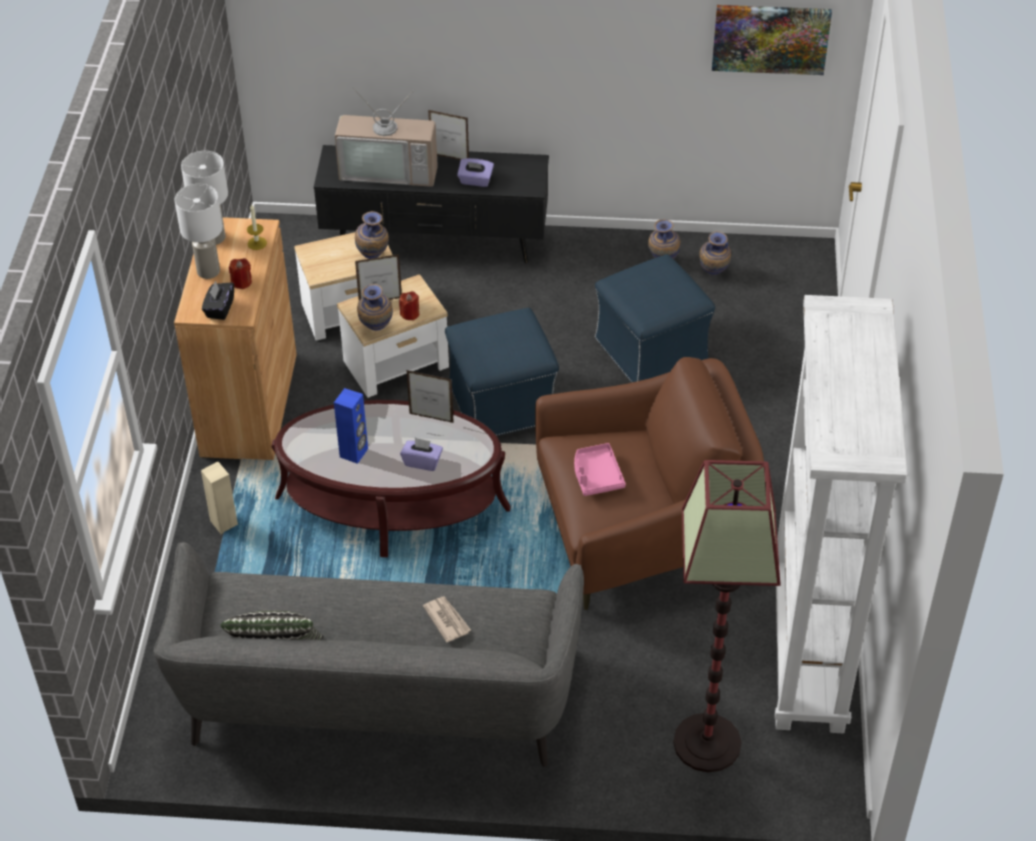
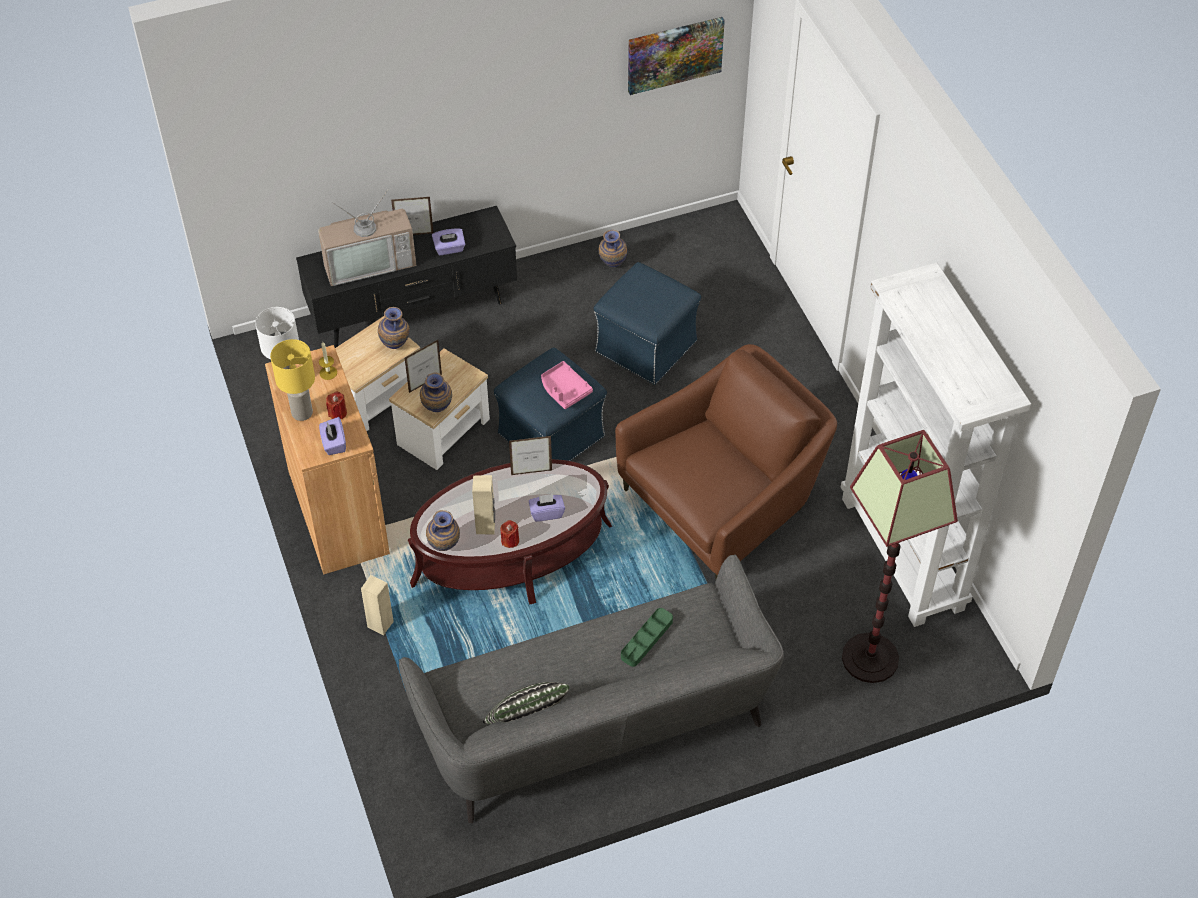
camera: 25 degrees left, 5 degrees up
(209, 271) = (302, 412): white table lamp -> yellow table lamp
(219, 309) = (334, 443): black tissue box -> purple tissue box
(354, 453) = (486, 526): blue speaker -> beige speaker
(410, 314) = (457, 386): red candle -> red candle (510, 540)
(447, 620) = (646, 639): newspaper -> green tray
(596, 475) = (694, 474): pink tray -> pink tray (564, 390)
(713, 275) = (659, 263): vase -> vase (444, 548)

